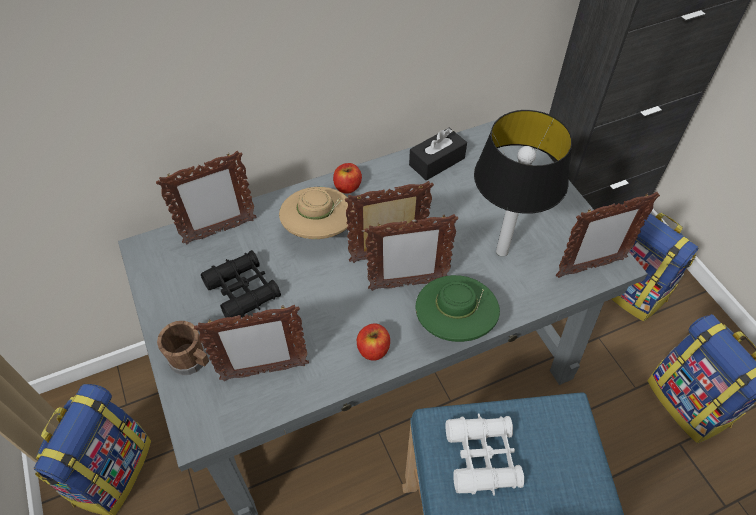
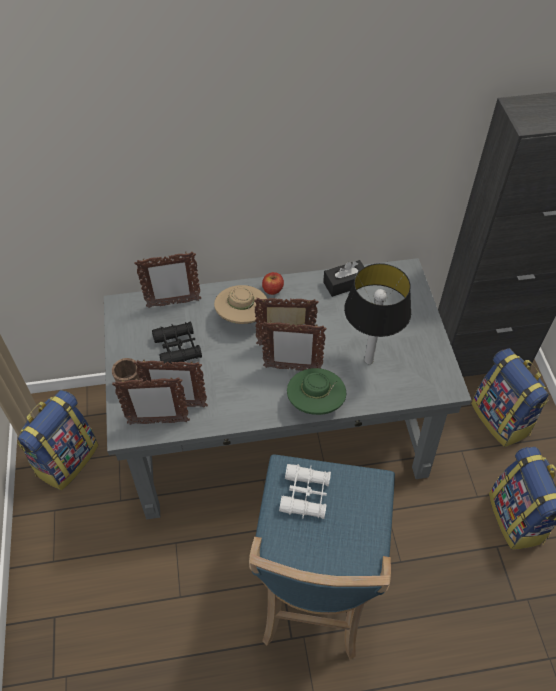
camera: 15 degrees right, 0 degrees up
(373, 349) = (253, 407): apple -> none
(589, 268) = (429, 386): picture frame -> picture frame (158, 422)

